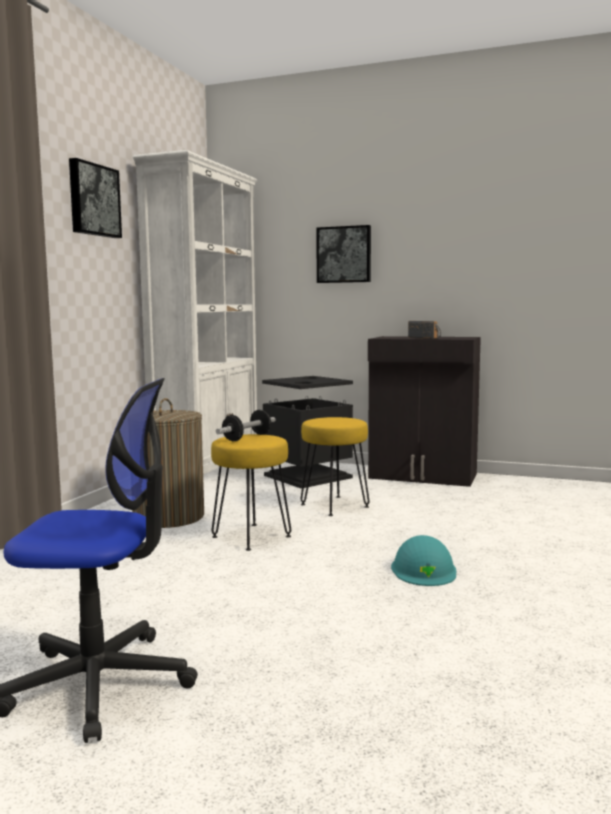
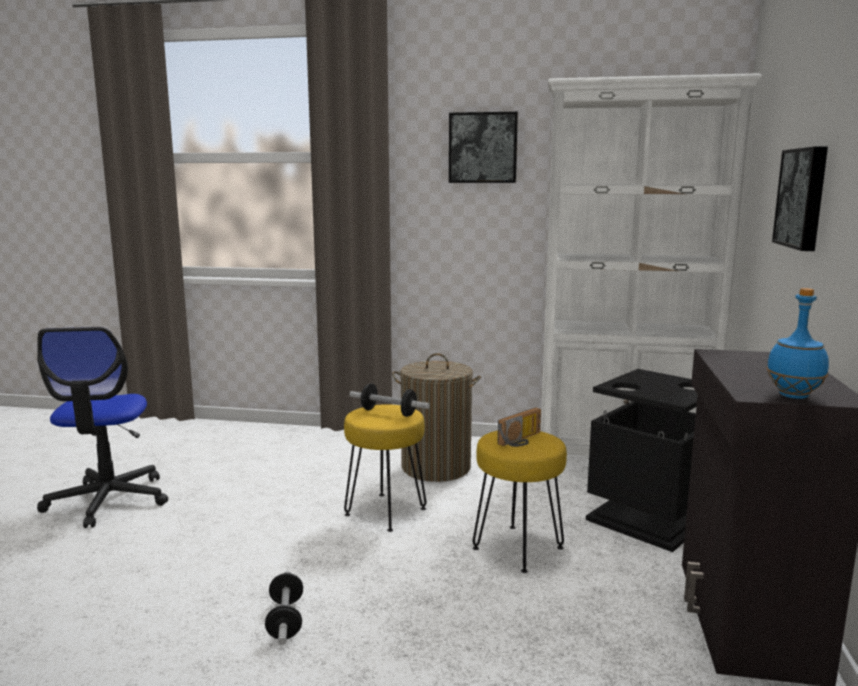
camera: 80 degrees right, 5 degrees up
(424, 570) = (285, 620): turquoise hard hat -> dumbbell
(425, 338) = (750, 374): radio -> radio (522, 440)
(464, 337) = (794, 396): none -> blue bottle

